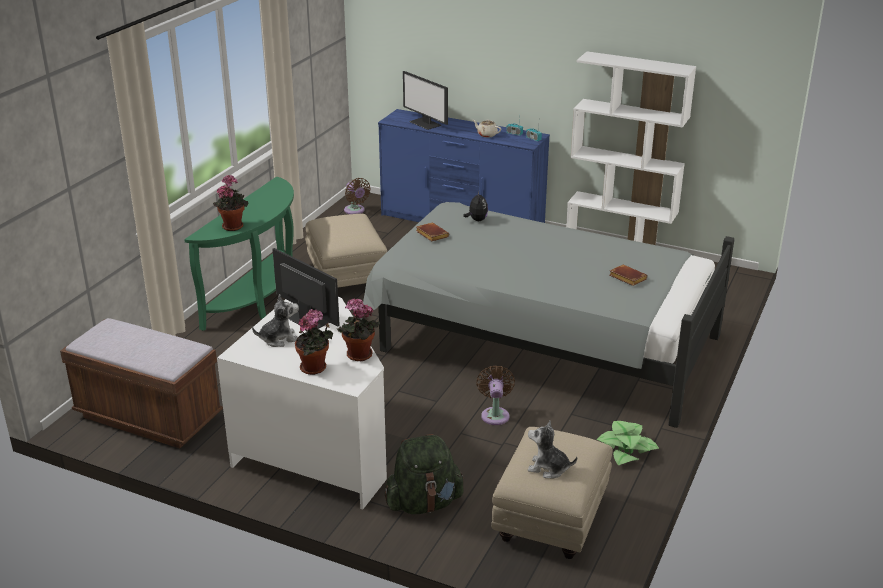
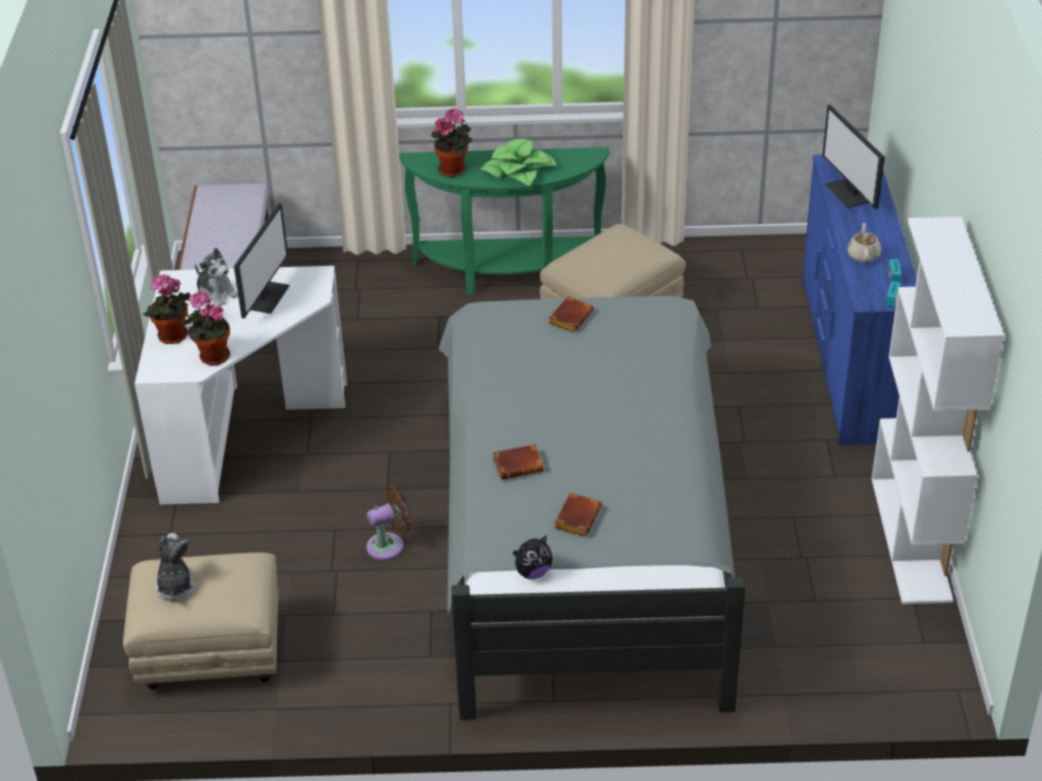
camera: 65 degrees right, 10 degrees up
(355, 211) = (793, 258): brown fan -> none
(424, 503) = (191, 545): green backpack -> none
(426, 123) = (849, 193): monitor -> monitor turned 45 degrees counterclockwise
(476, 220) = (645, 340): plush toy -> plush toy (533, 572)
(563, 283) = (519, 464): none -> brown book
(626, 448) = (385, 682): potted plant -> potted plant (518, 171)

